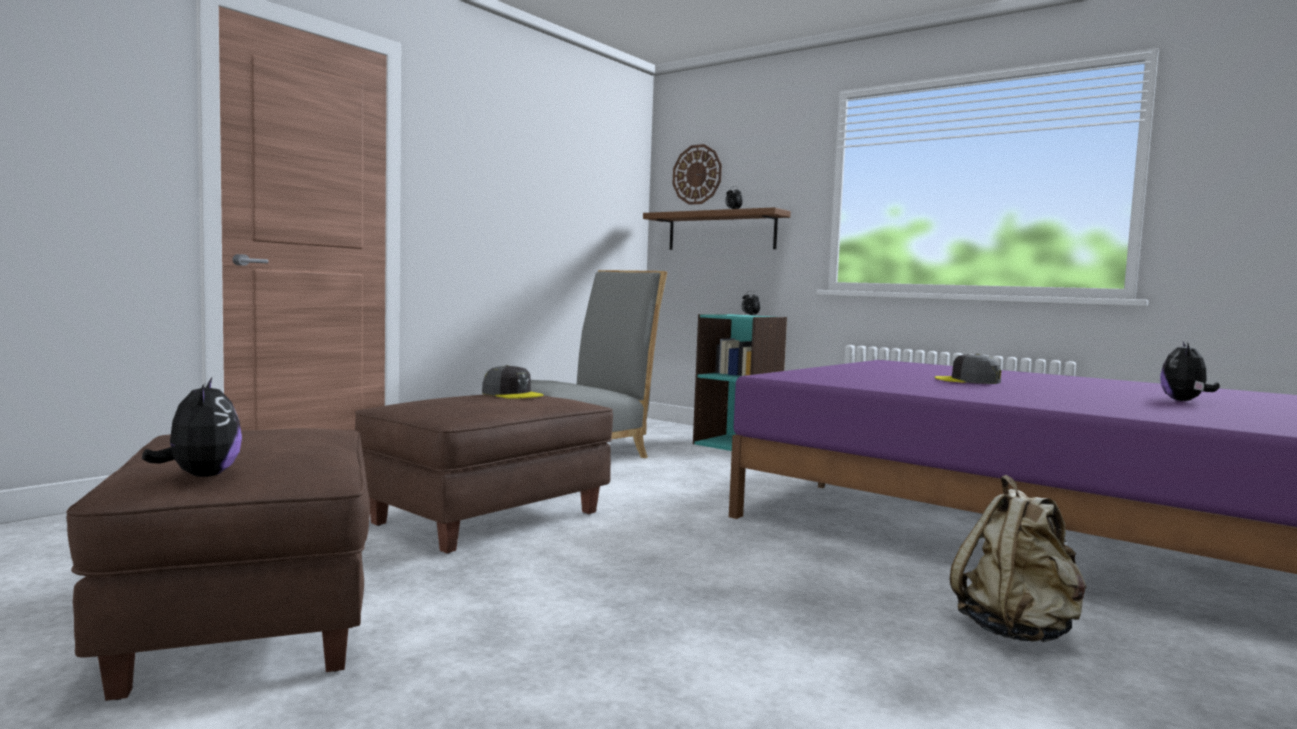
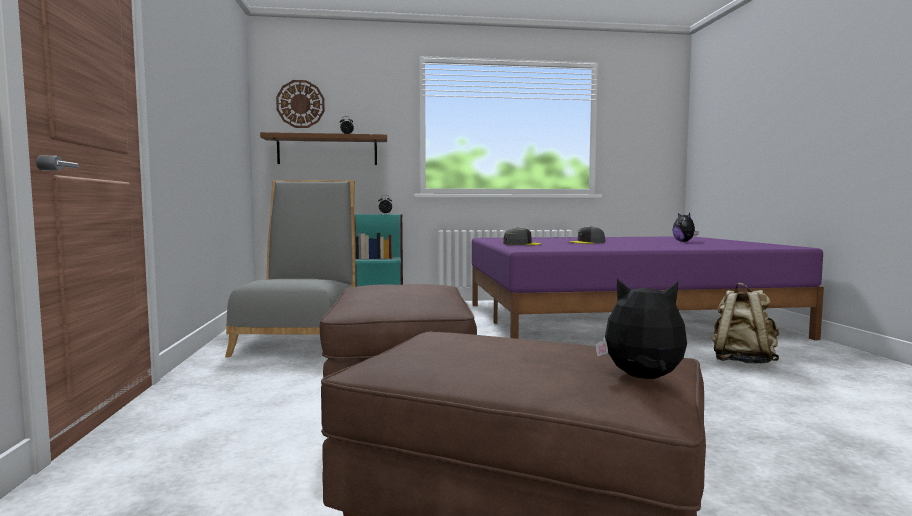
camera: 45 degrees left, 0 degrees up
(512, 394) = (389, 286): grey cap -> grey cap (521, 244)

